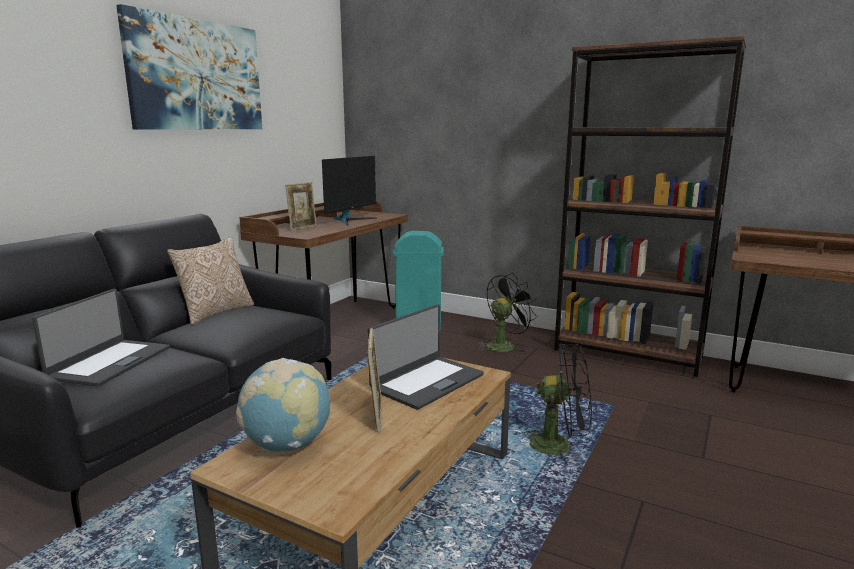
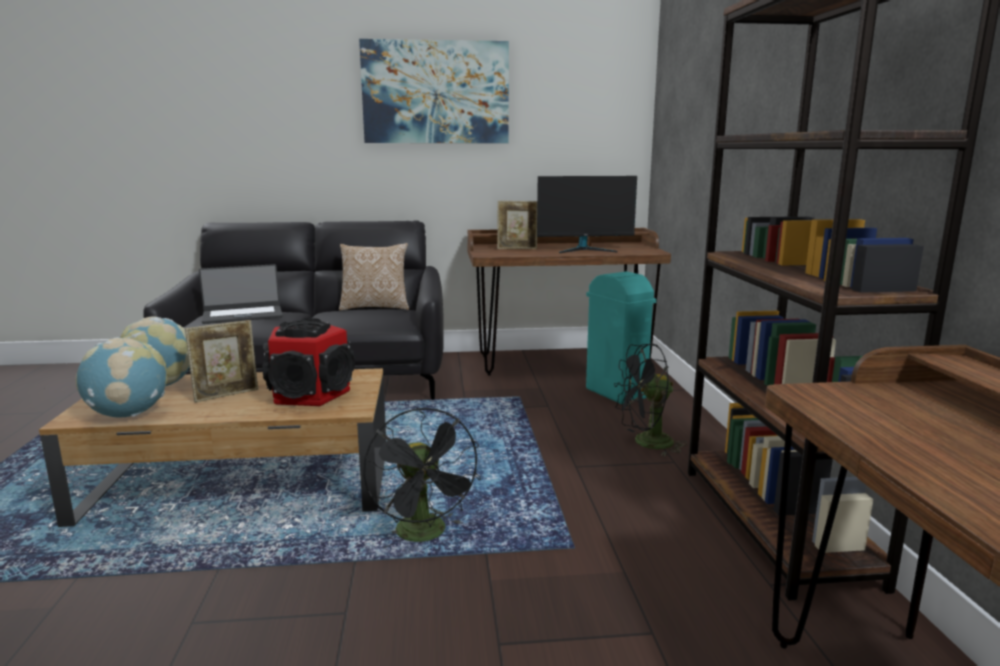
camera: 55 degrees right, 0 degrees up
(368, 472) = (128, 415): none -> globe
(426, 382) = (311, 394): laptop -> speaker
(504, 345) = (646, 443): black fan -> black fan turned 150 degrees clockwise

